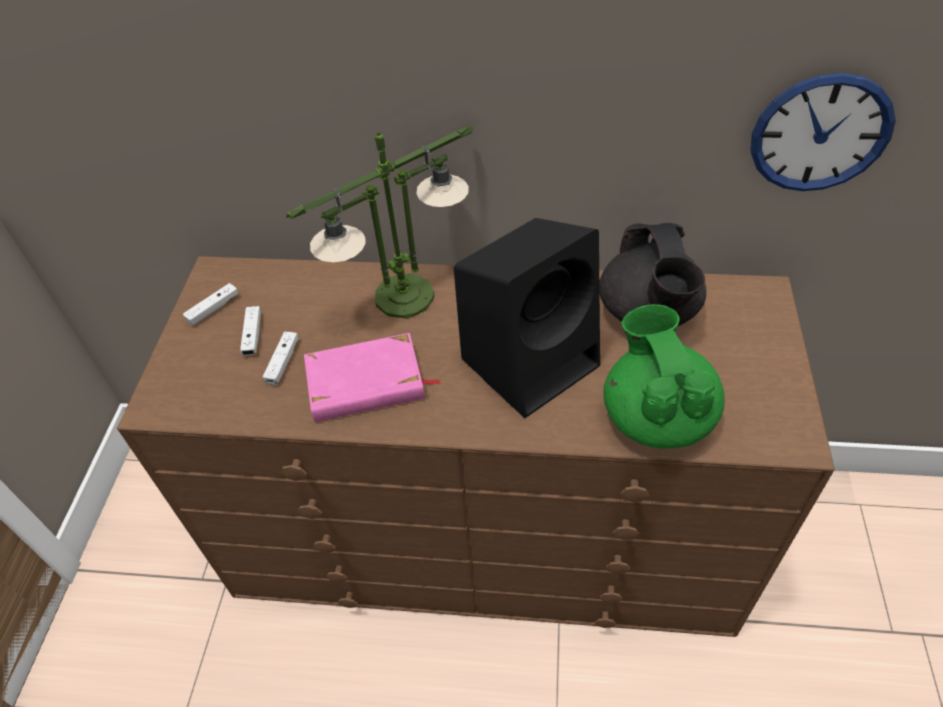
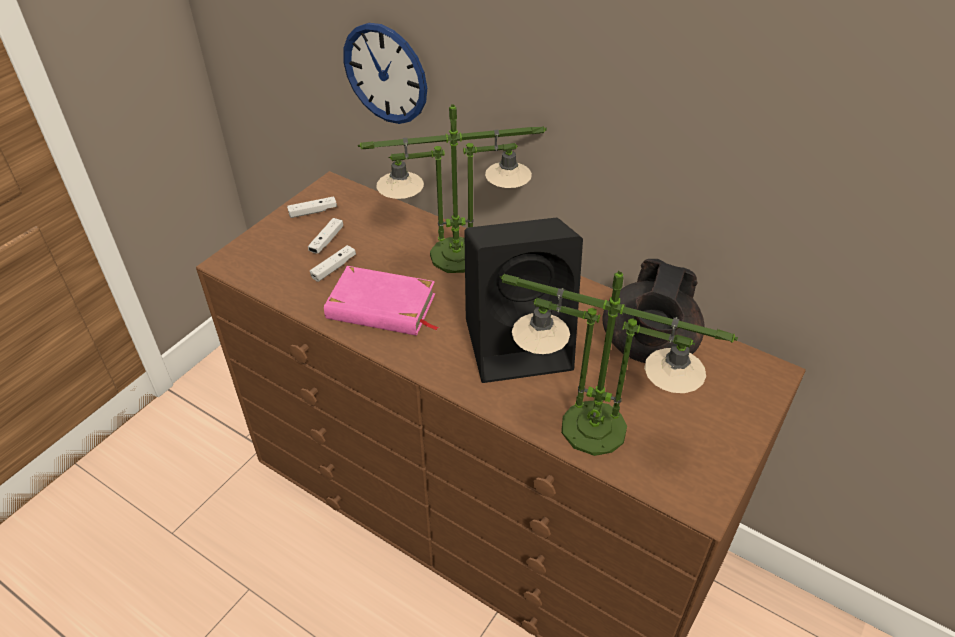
camera: 25 degrees right, 5 degrees down
(656, 416) = (592, 428): green teapot -> table lamp
(820, 134) = (848, 232): wall clock -> wall clock (385, 74)

